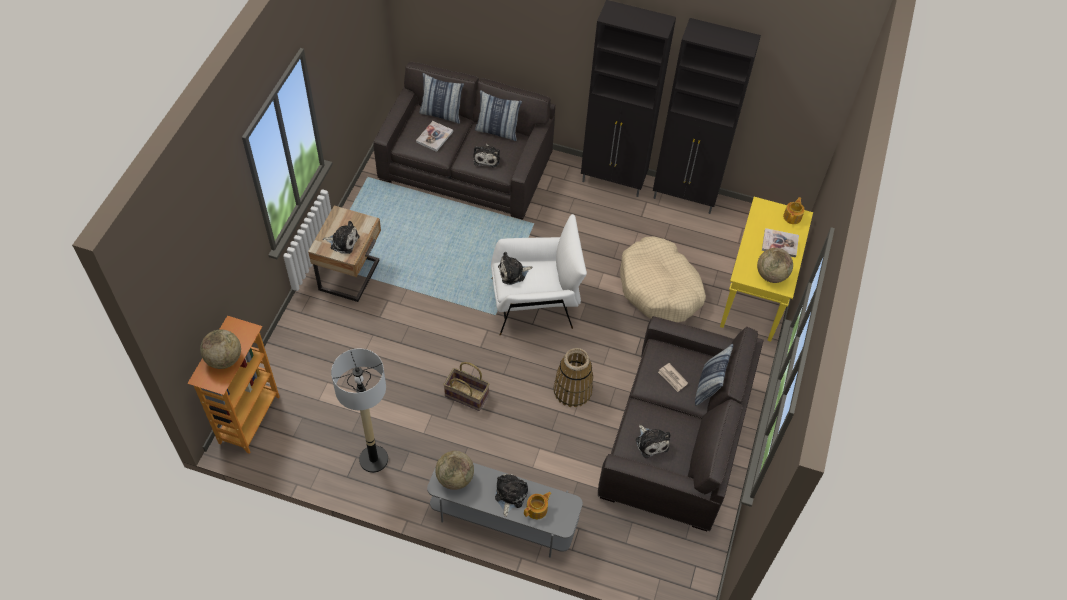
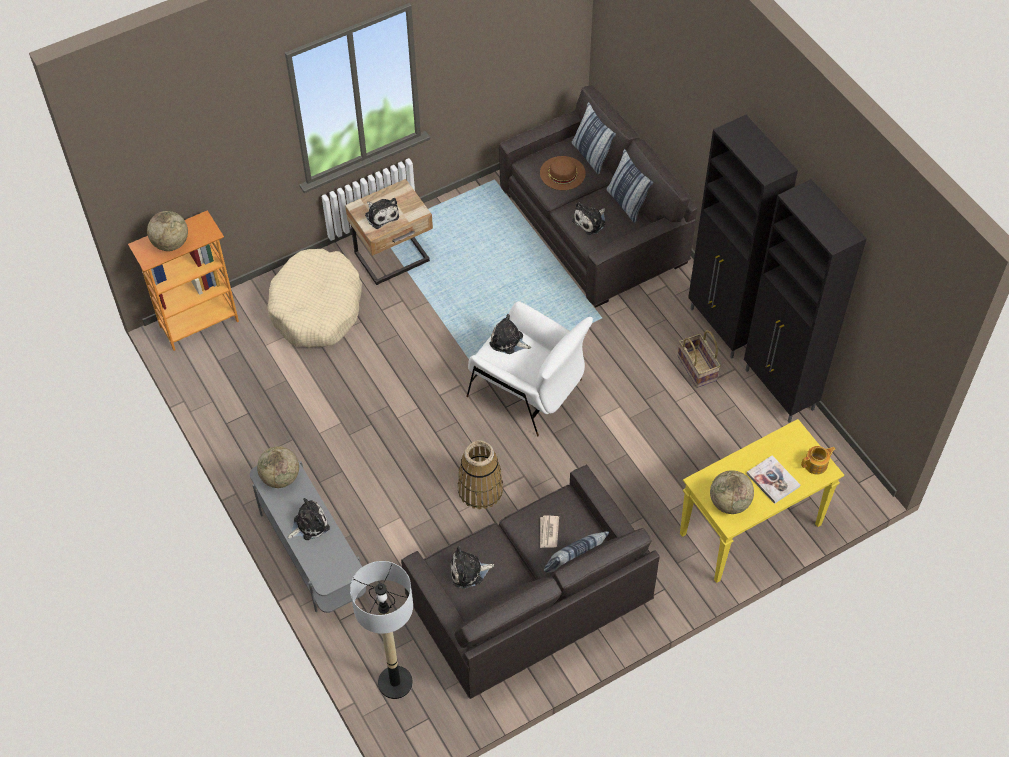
camera: 45 degrees right, 0 degrees up
(373, 459) = (259, 425): floor lamp -> floor lamp (395, 682)
(434, 137) = (562, 173): book -> brown hat
(467, 395) = (386, 427): basket -> basket (698, 368)
(537, 509) = (318, 553): teapot -> none
(651, 442) = (469, 572): plush toy -> plush toy turned 60 degrees clockwise
(659, 288) = (659, 457): beige dog bed -> beige dog bed (317, 308)

